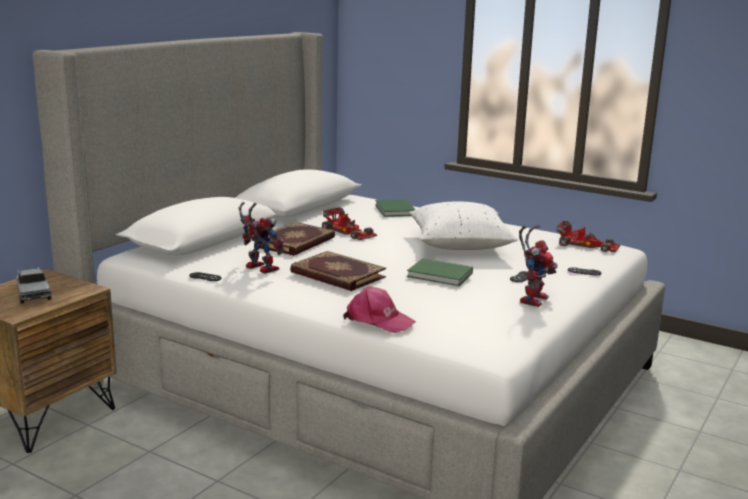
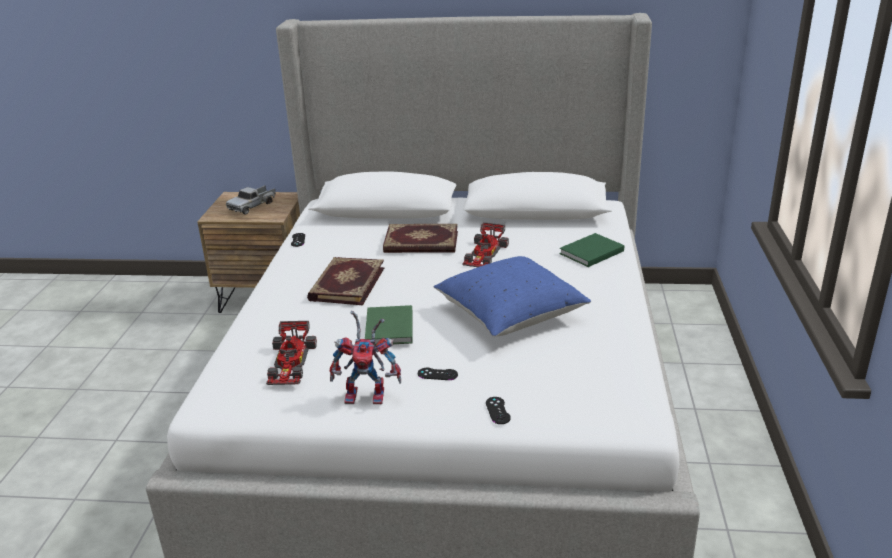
camera: 65 degrees right, 10 degrees up
(258, 268) = (336, 250): toy robot -> none
(378, 320) = (248, 332): pink cap -> none
(460, 245) = (510, 315): white pillow -> blue pillow
(587, 245) = (619, 393): toy car -> toy car (290, 362)

